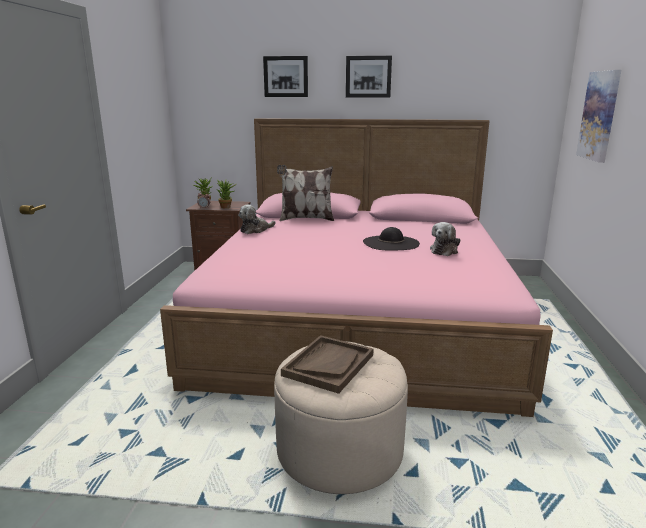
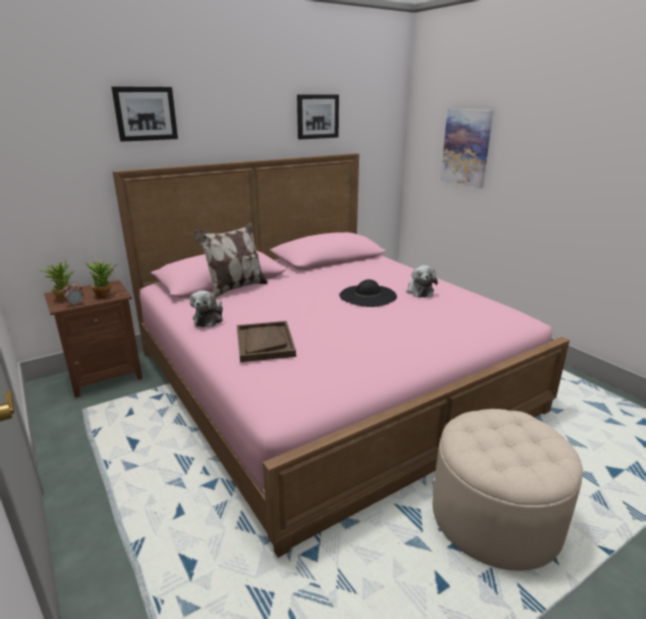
camera: 40 degrees left, 5 degrees up
(328, 365) = (503, 446): brown tray -> brown tray (264, 343)
(368, 77) = (243, 112): picture -> picture (317, 116)

